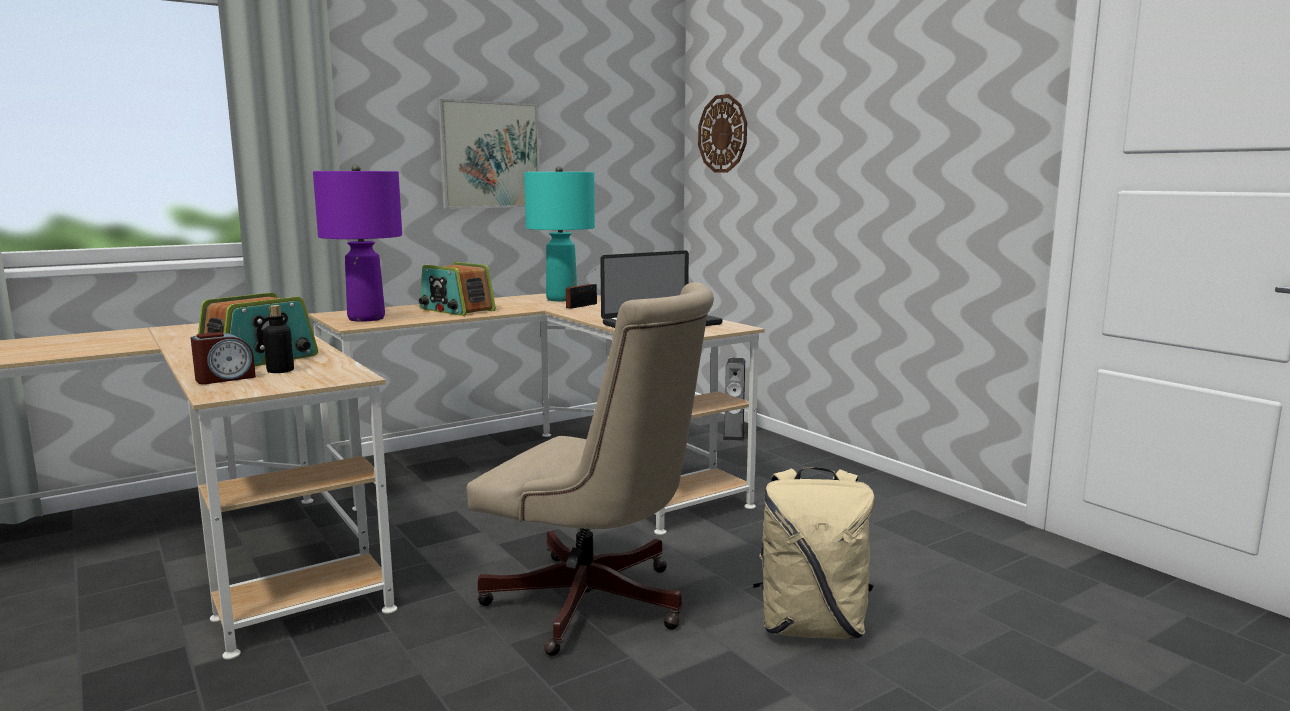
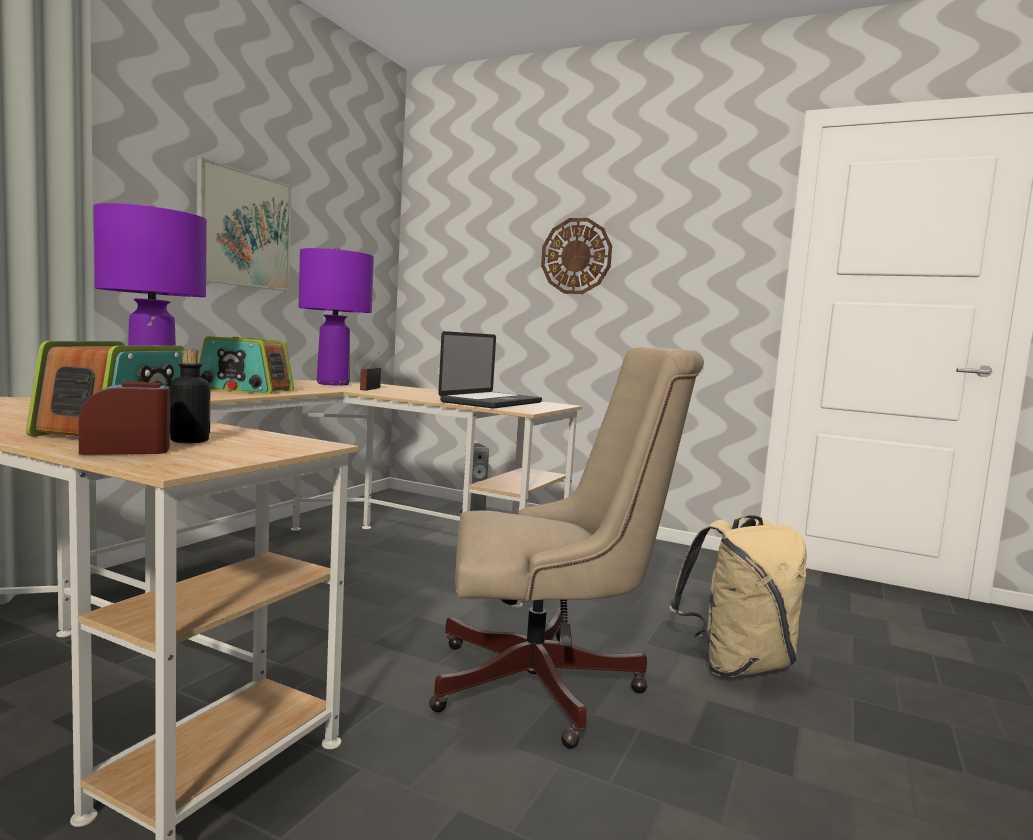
camera: 30 degrees left, 5 degrees down
(225, 378) = (126, 450): alarm clock -> alarm clock turned 135 degrees counterclockwise
(561, 299) = (332, 384): turquoise table lamp -> purple table lamp
(723, 134) = (448, 242): wall clock -> wall clock (576, 256)

